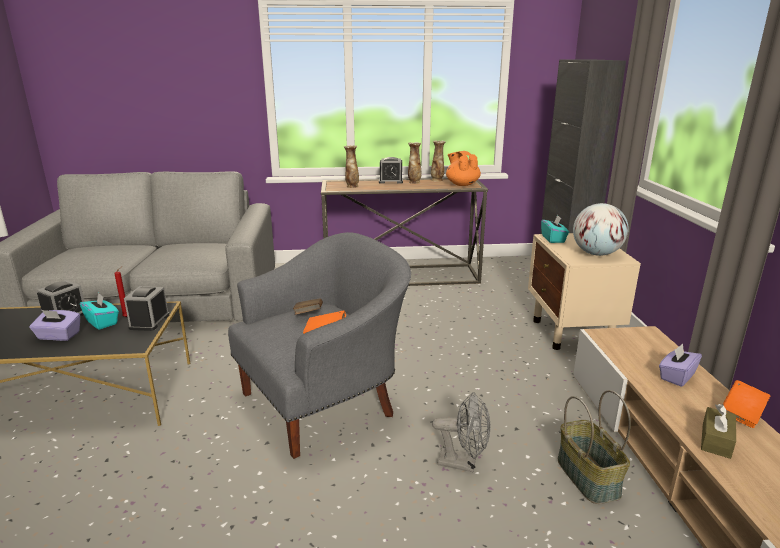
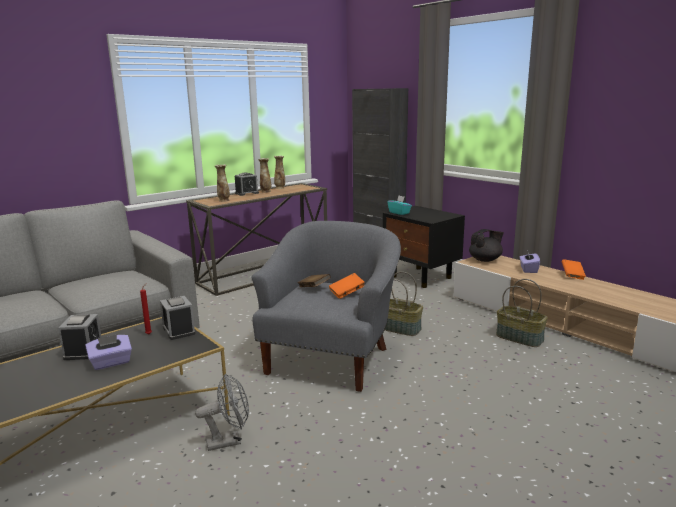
camera: 35 degrees left, 5 degrees down
(102, 322) = (133, 343): turquoise tissue box -> none
(447, 395) = (400, 328): none -> basket
(462, 184) = (304, 188): orange teapot -> none
(463, 463) = (457, 355): grey fan -> grey fan (229, 441)
(571, 333) = (422, 277): beige nightstand -> black nightstand
(596, 254) = (436, 215): globe -> none
(631, 339) = (485, 260): none -> black teapot
(716, 440) = (578, 288): brown tissue box -> none

